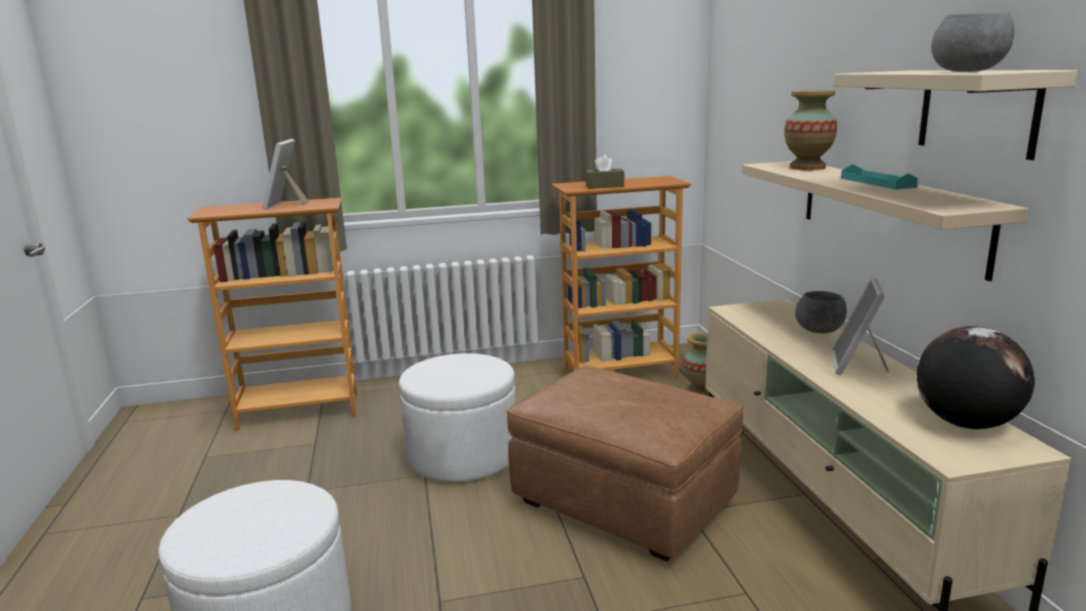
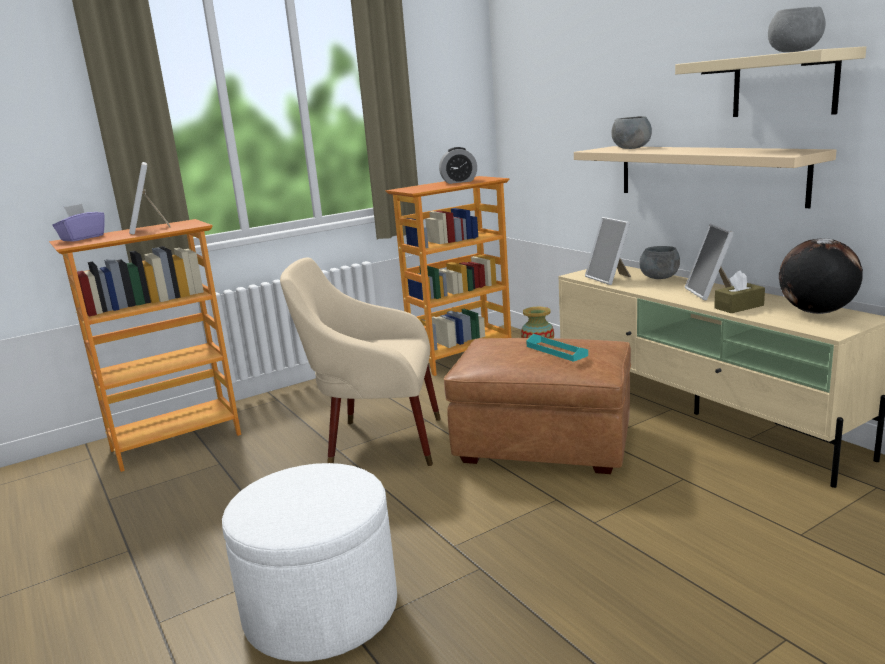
camera: 20 degrees left, 0 degrees up
(226, 207) = (82, 238): none -> purple tissue box
(463, 456) = (376, 442): white ottoman -> beige armchair
(604, 186) = (439, 186): brown tissue box -> brown tissue box (739, 307)
(634, 182) = (459, 182): none -> alarm clock
(760, 321) = (610, 279): none -> picture frame
(807, 168) = (631, 148): vase -> grey bowl
(877, 182) = (705, 149): turquoise tray -> turquoise tray (556, 351)

